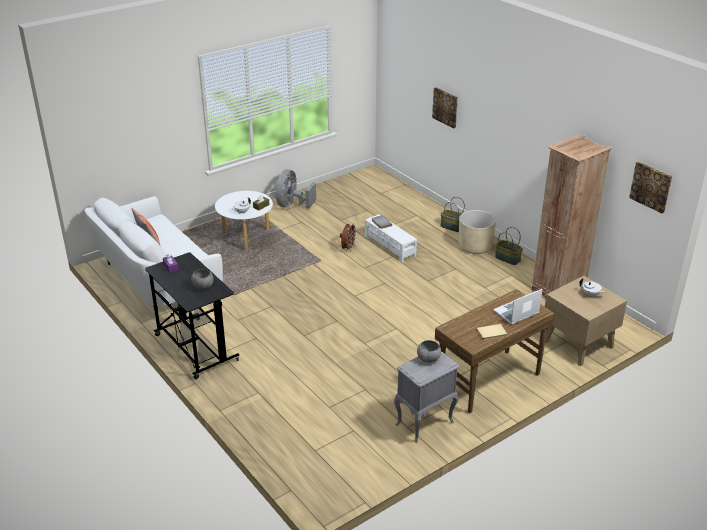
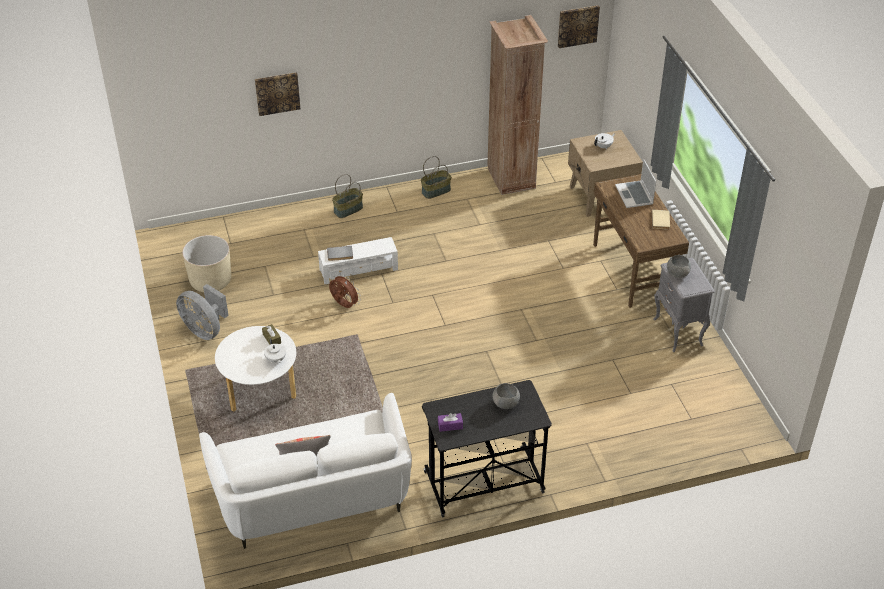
camera: 70 degrees left, 10 degrees up
(475, 247) = (399, 206): beige planter -> beige planter (210, 281)

